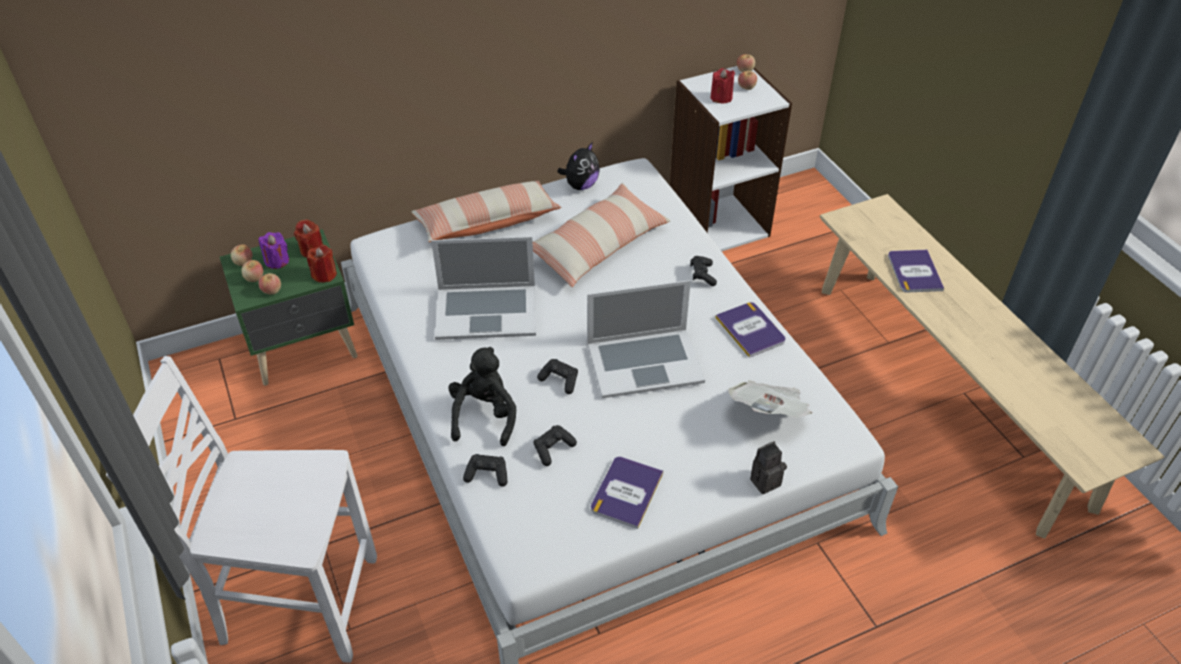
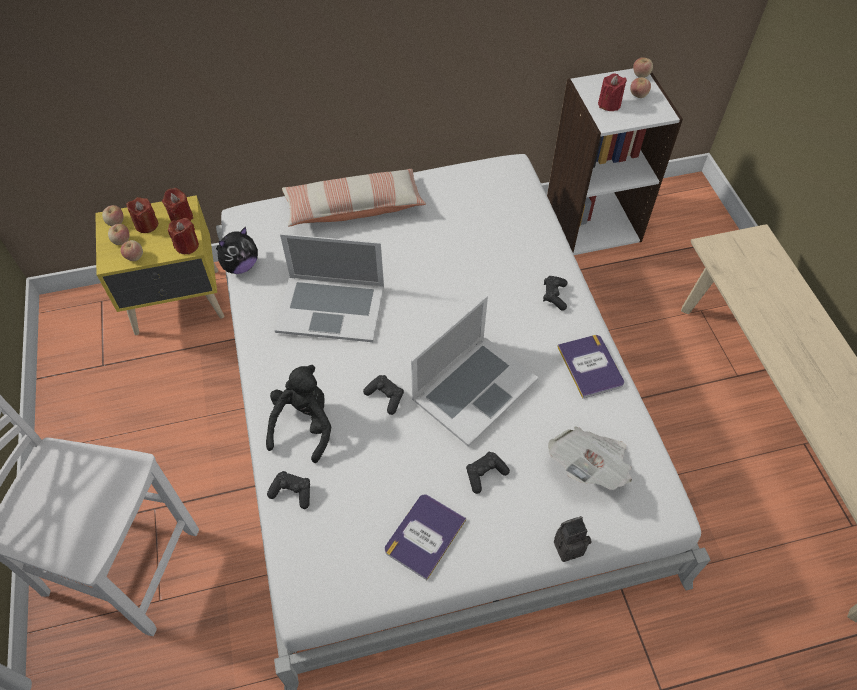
camera: 10 degrees right, 10 degrees up
(277, 261) = (146, 225): purple candle -> red candle
(305, 349) = (179, 303): green nightstand -> yellow nightstand
(553, 449) = (362, 474): black game controller -> black game controller (485, 474)
(580, 185) = (453, 178): plush toy -> plush toy (240, 266)
(598, 246) = (456, 248): pillow -> none
(644, 362) = (474, 388): laptop -> laptop turned 45 degrees counterclockwise
(914, 272) = (777, 319): book -> none

